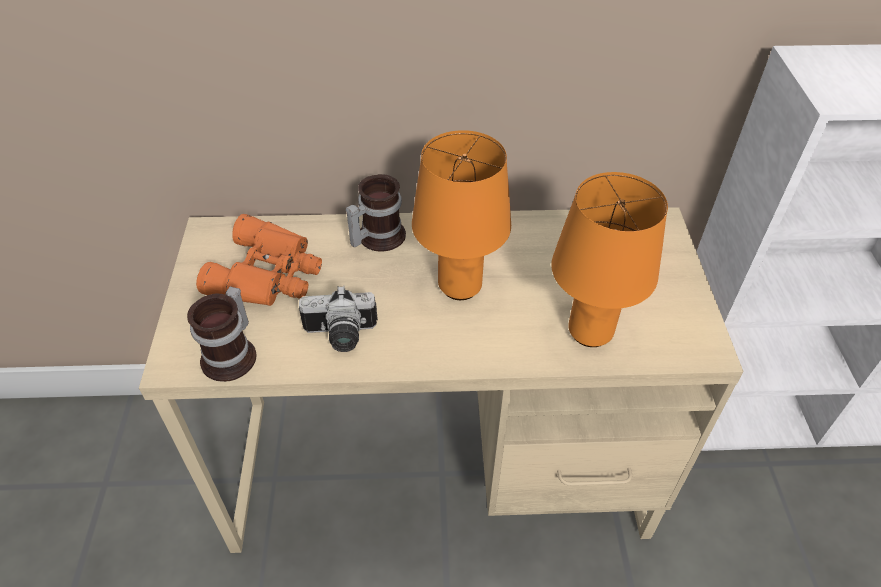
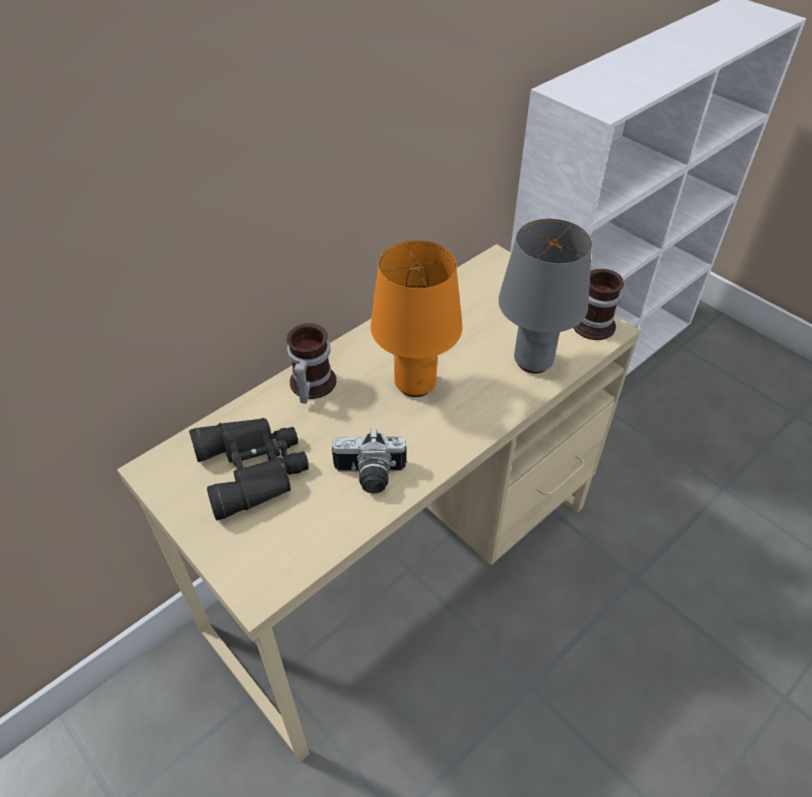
camera: 40 degrees left, 0 degrees up
(234, 355) = (301, 548): mug -> mug (592, 322)
(269, 274) = (254, 468): orange binoculars -> black binoculars
(340, 336) = (369, 476): camera -> camera turned 45 degrees clockwise
(590, 333) = (534, 362): orange table lamp -> grey table lamp

